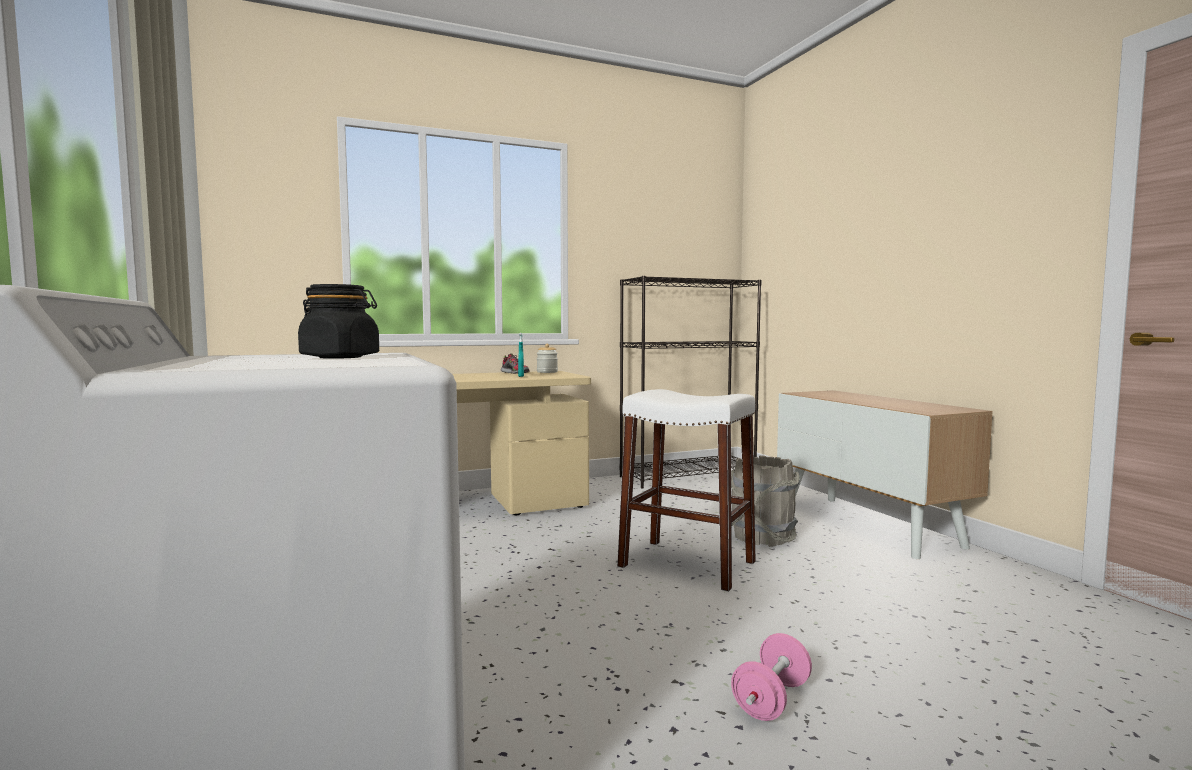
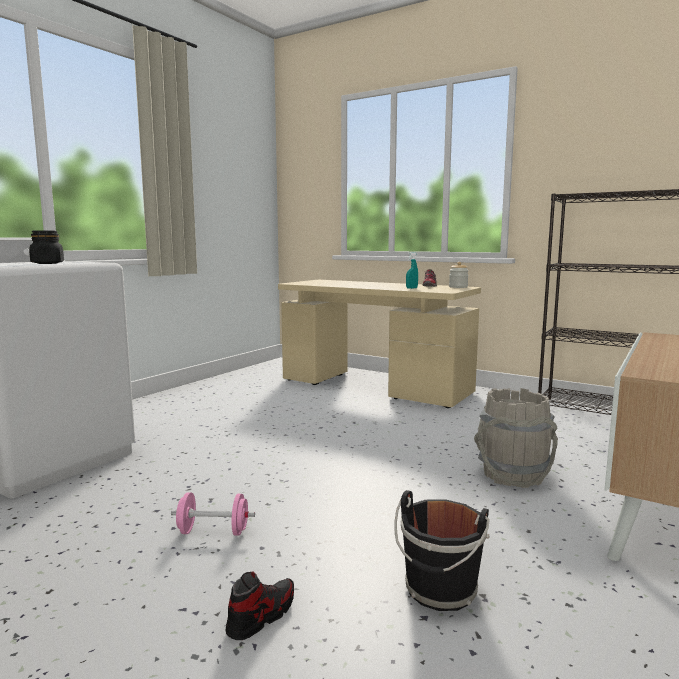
camera: 55 degrees right, 5 degrees up
(687, 564) = (396, 463): white stool -> none
(946, 623) = (440, 591): none -> black bucket
(972, 714) = (261, 616): none -> shoe

